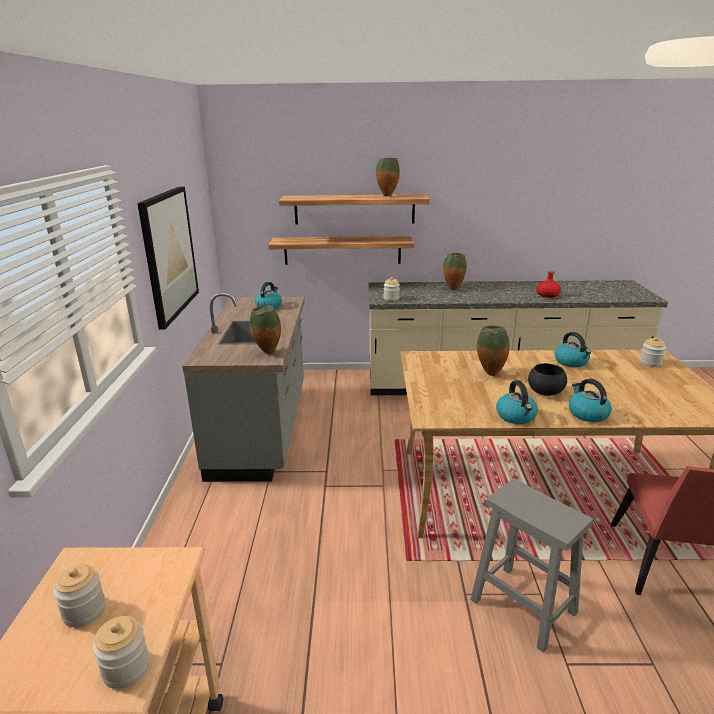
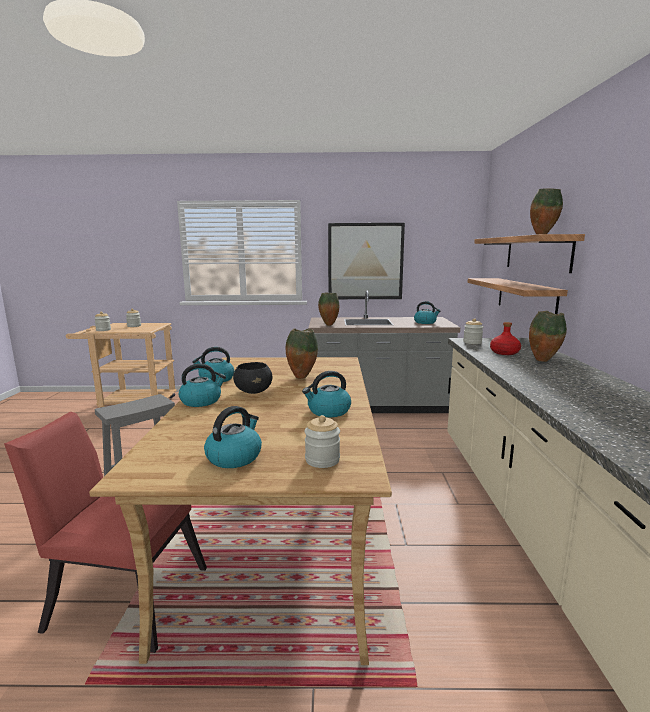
camera: 90 degrees right, 10 degrees down
(548, 295) = (579, 404): red bottle -> red bottle (504, 353)
(674, 387) = (234, 457): none -> kettle

